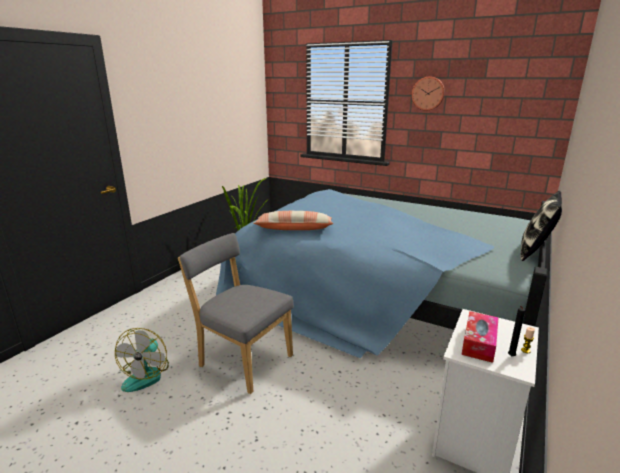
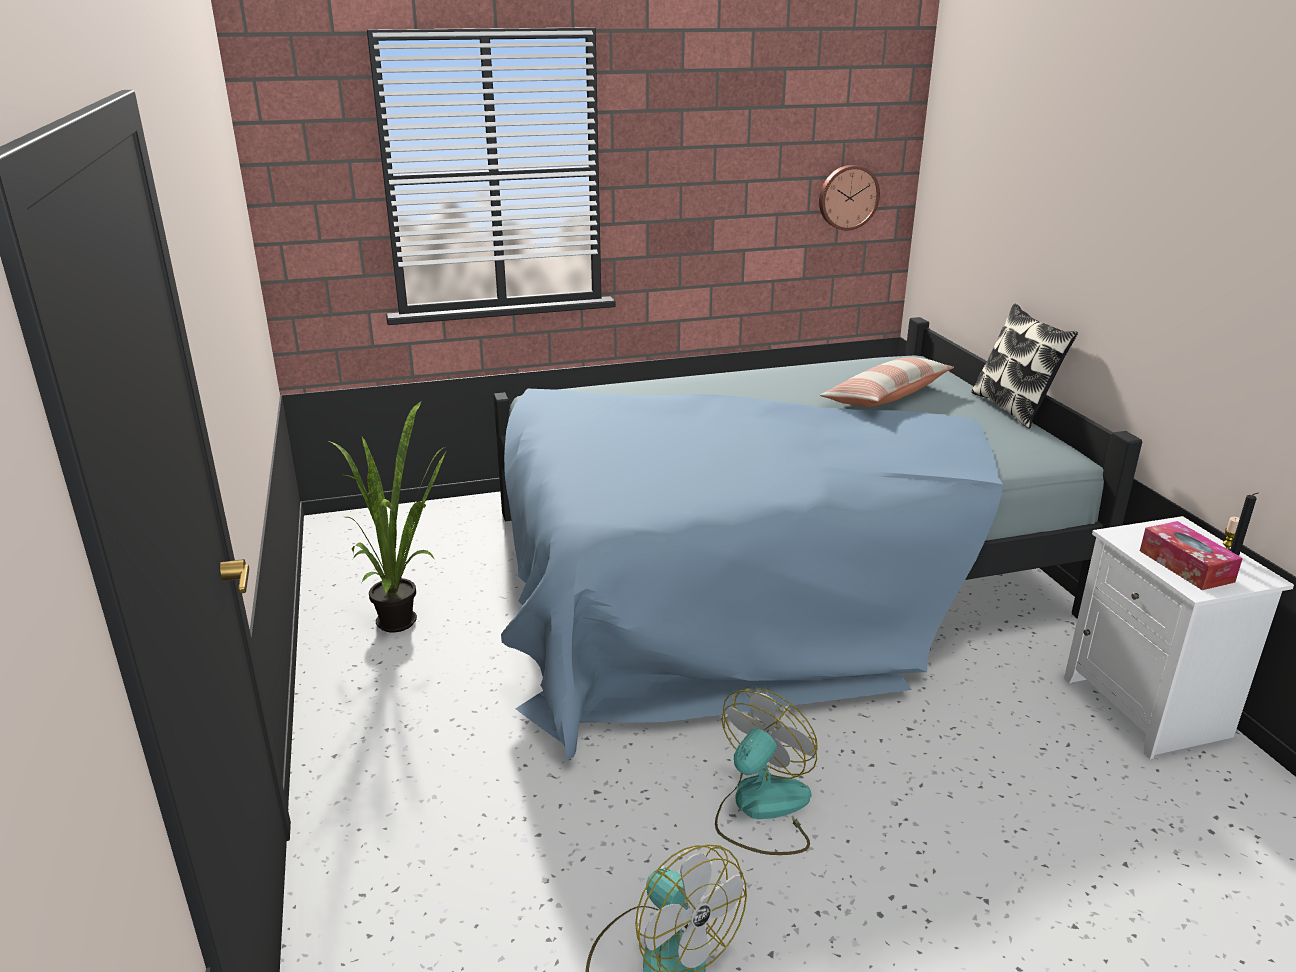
camera: 45 degrees left, 5 degrees up
(242, 359) = (761, 809): grey chair -> fan
(294, 229) = (679, 502): pillow -> pillow (886, 396)
(428, 93) = (683, 142): wall clock -> wall clock (847, 197)

